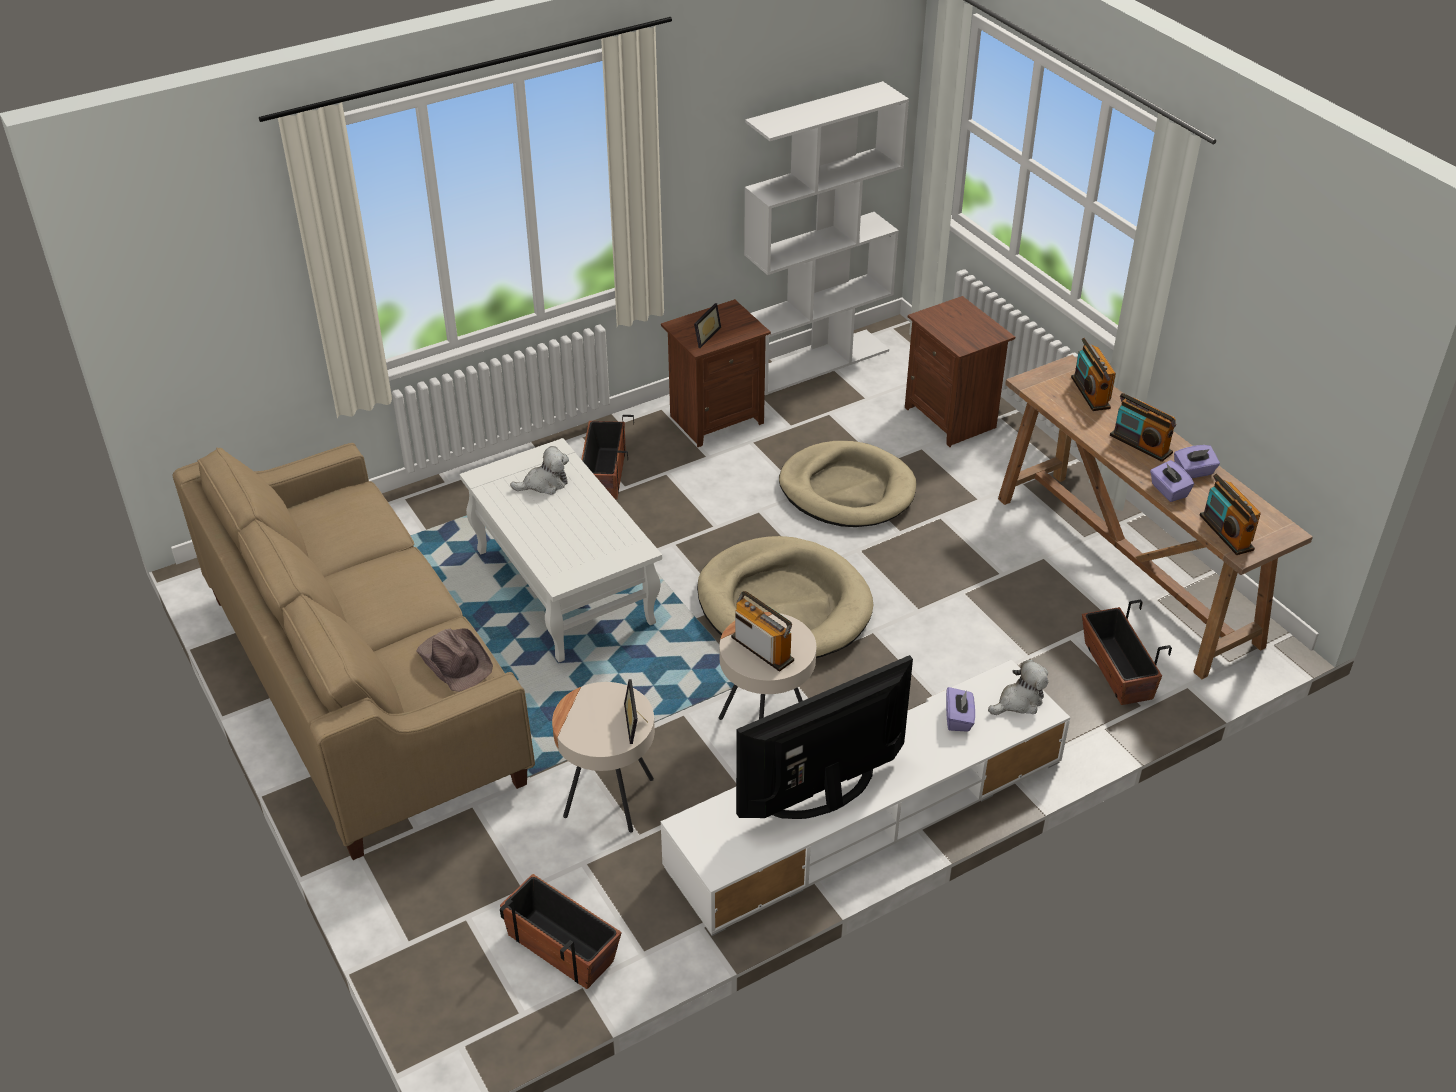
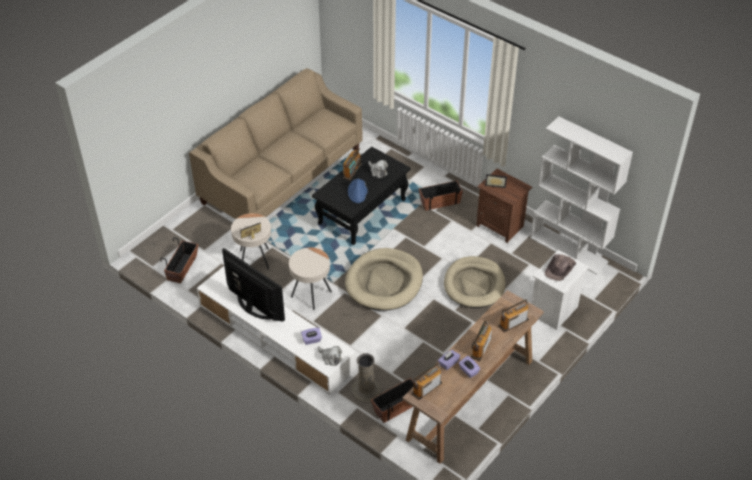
camera: 70 degrees right, 5 degrees up
(455, 660) = (262, 179): brown hat -> brown hat (560, 268)
(563, 586) = (362, 211): white coffee table -> black coffee table
(587, 526) = (357, 191): none -> blue hat
(762, 649) = (306, 261): radio -> radio (352, 171)
(952, 417) = (554, 311): brown nightstand -> white nightstand
(1063, 703) = (366, 390): none -> beige vase

